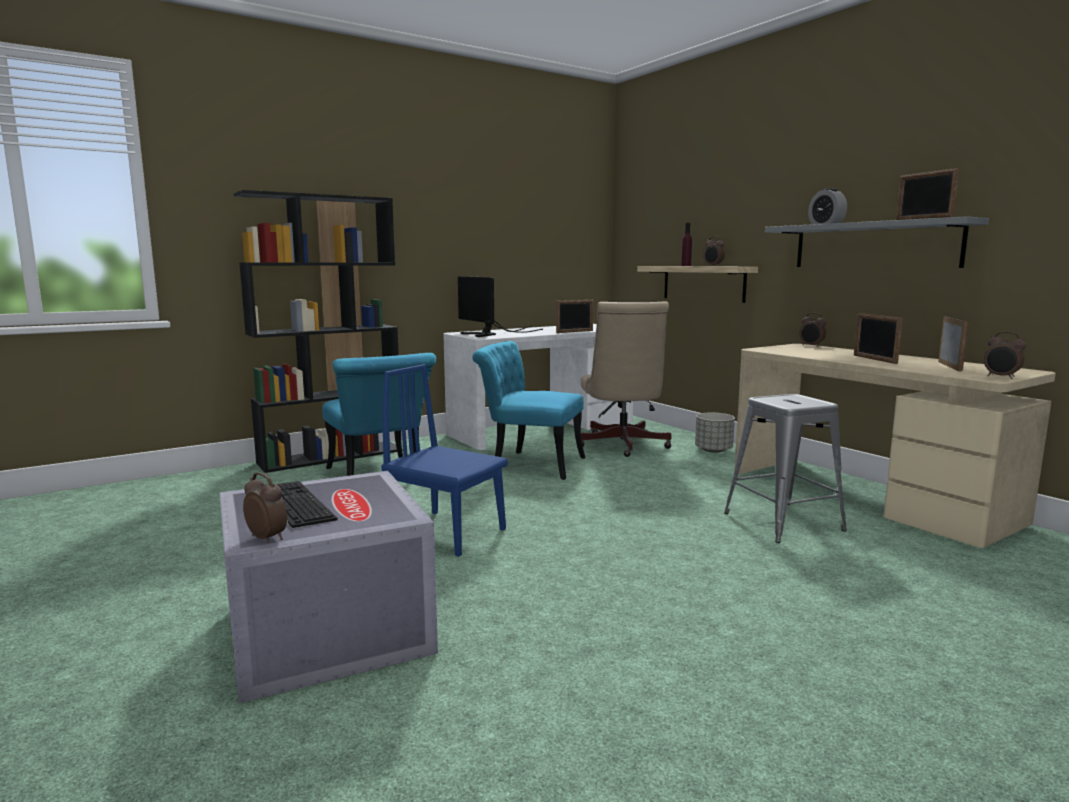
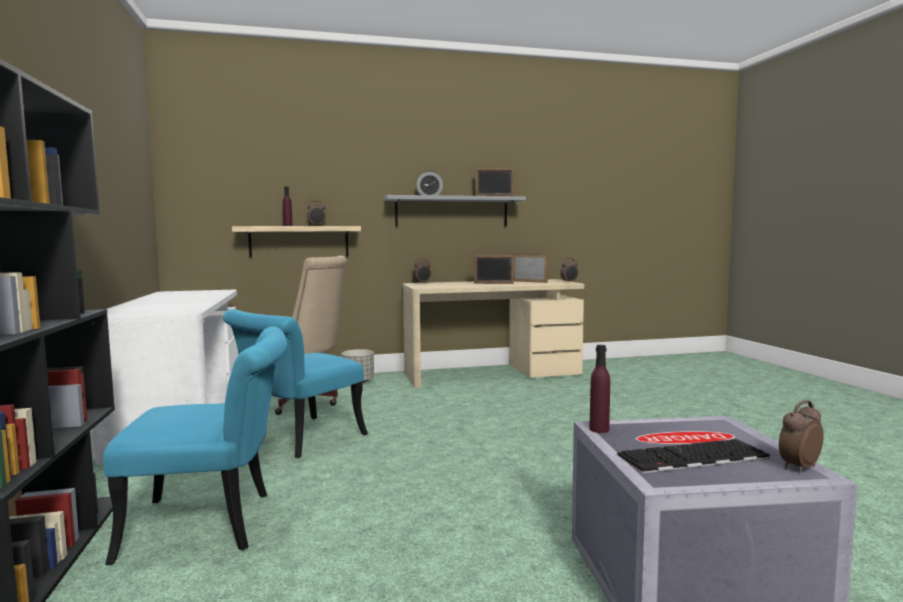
camera: 70 degrees left, 5 degrees down
(365, 477) = (599, 429): none -> purple bottle
(446, 532) = (464, 501): blue chair -> none
(490, 334) = (162, 309): monitor -> none
(575, 332) = (218, 296): picture frame -> none
(784, 522) = (520, 396): grey stool -> none

